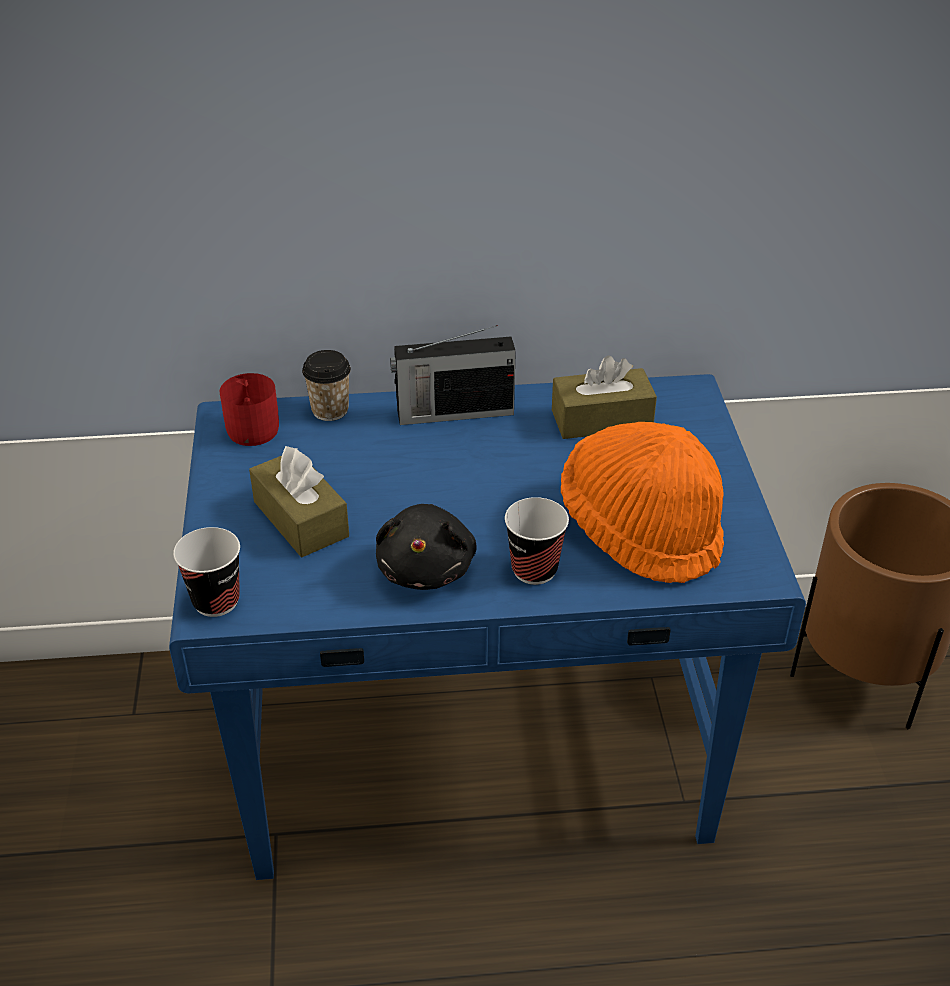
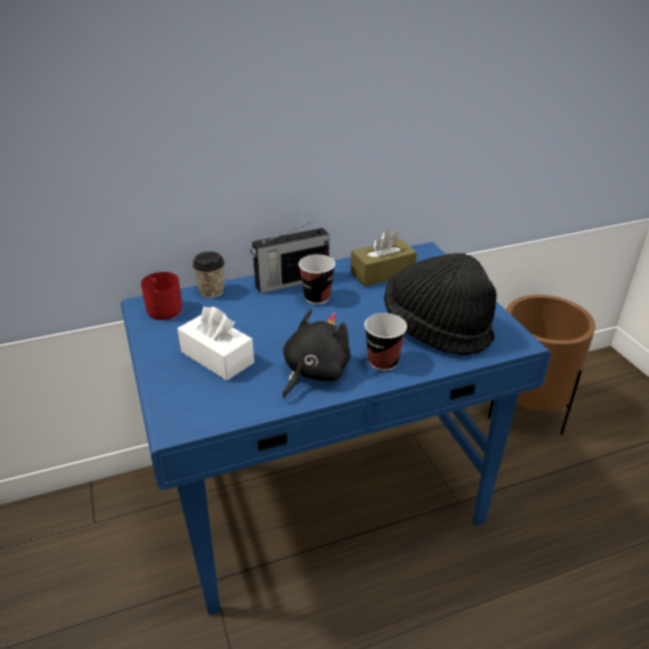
camera: 15 degrees left, 5 degrees down
(216, 601) = (177, 419): cup -> cup (317, 297)
(301, 519) = (217, 357): brown tissue box -> white tissue box
(427, 568) = (314, 373): black plush toy -> black plush toy turned 135 degrees counterclockwise
(640, 530) = (436, 329): orange hat -> black hat

